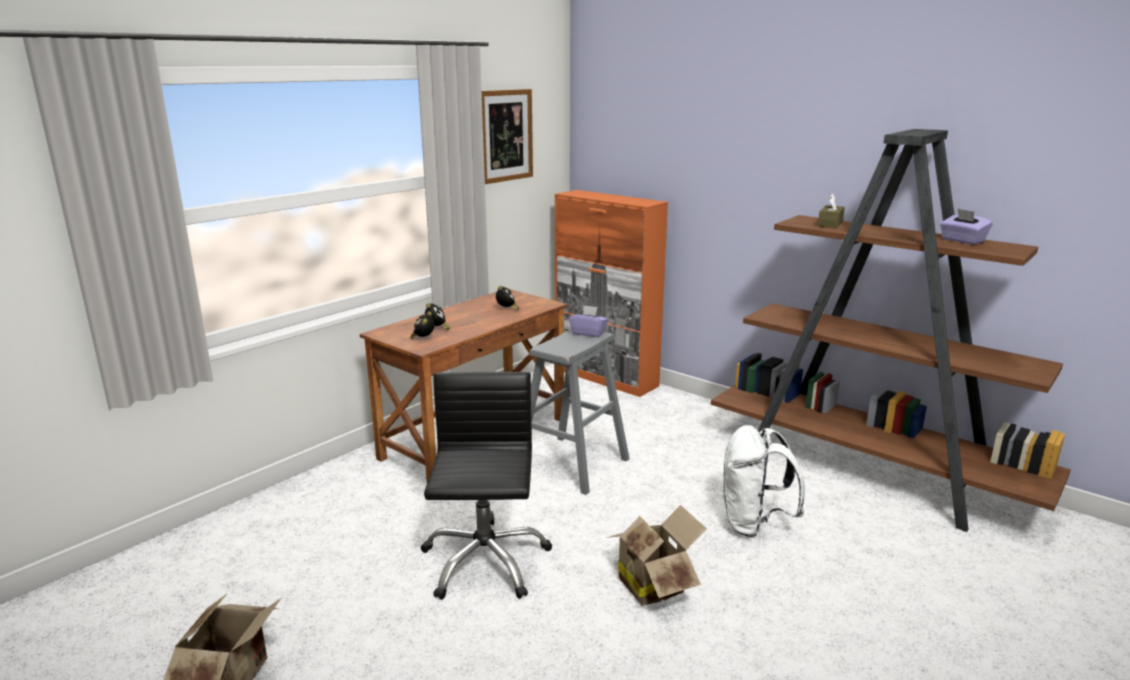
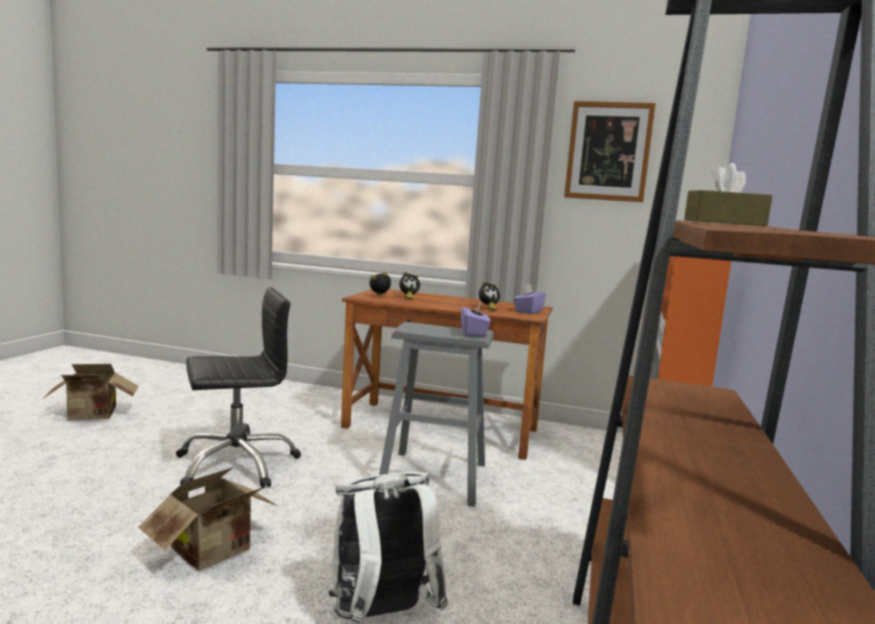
camera: 65 degrees right, 10 degrees down
(962, 241) = (801, 230): purple tissue box -> purple tissue box (528, 311)

